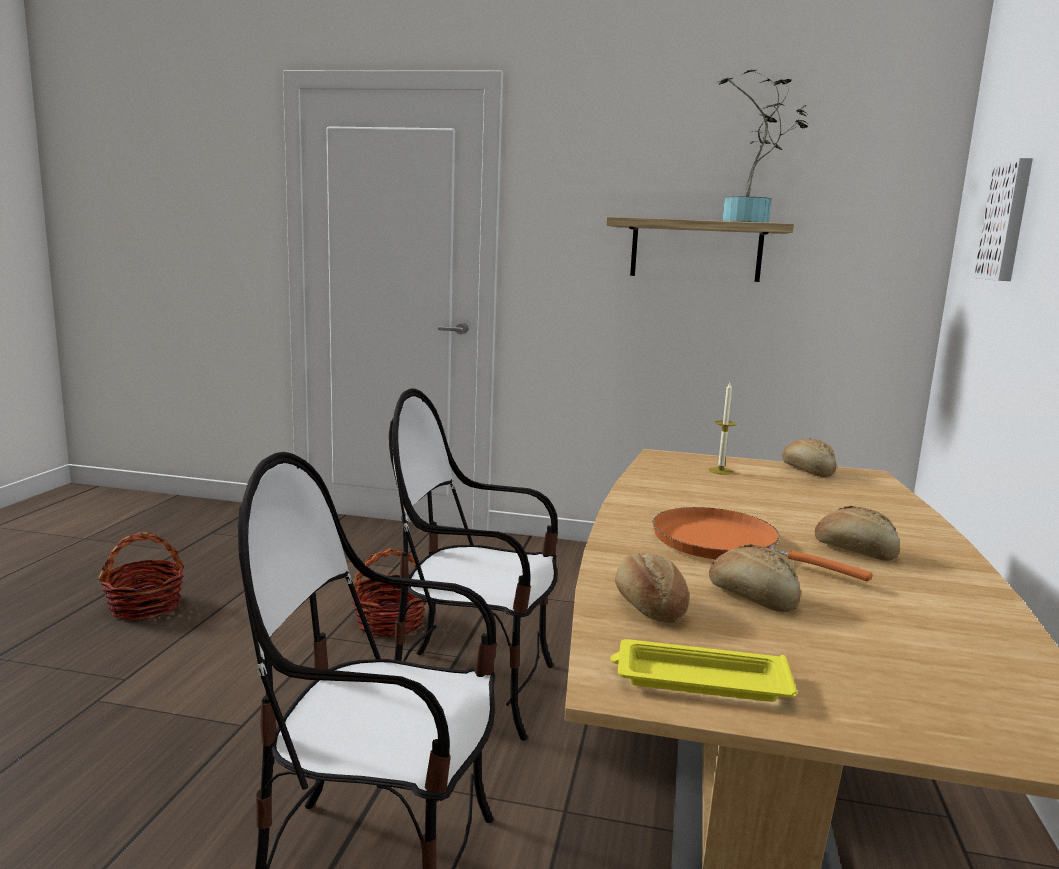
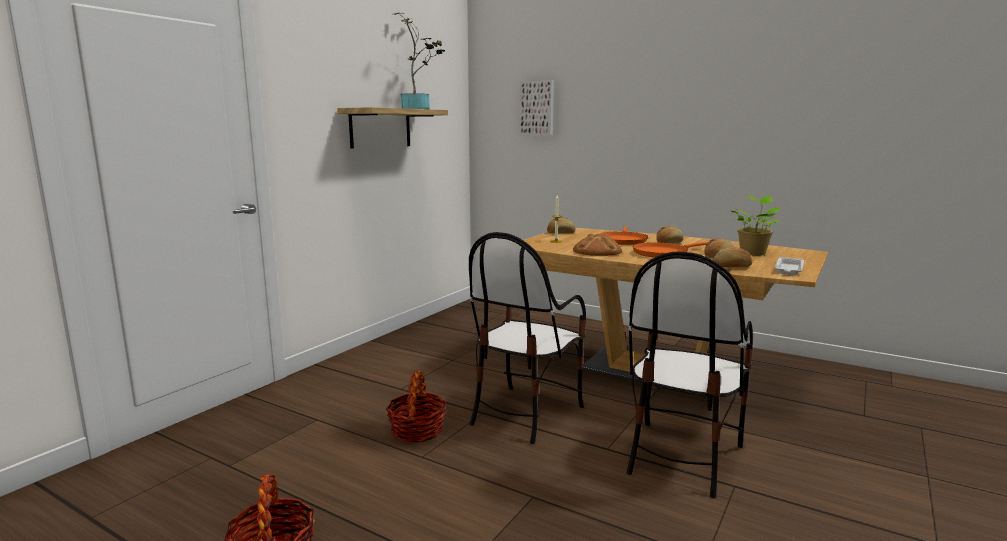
camera: 70 degrees left, 0 degrees up
(670, 497) = (597, 251): none -> bread
(698, 680) = (788, 269): yellow tray -> white tray
(813, 512) = (622, 240): none -> orange frying pan
(883, 644) = (753, 253): none -> potted plant

